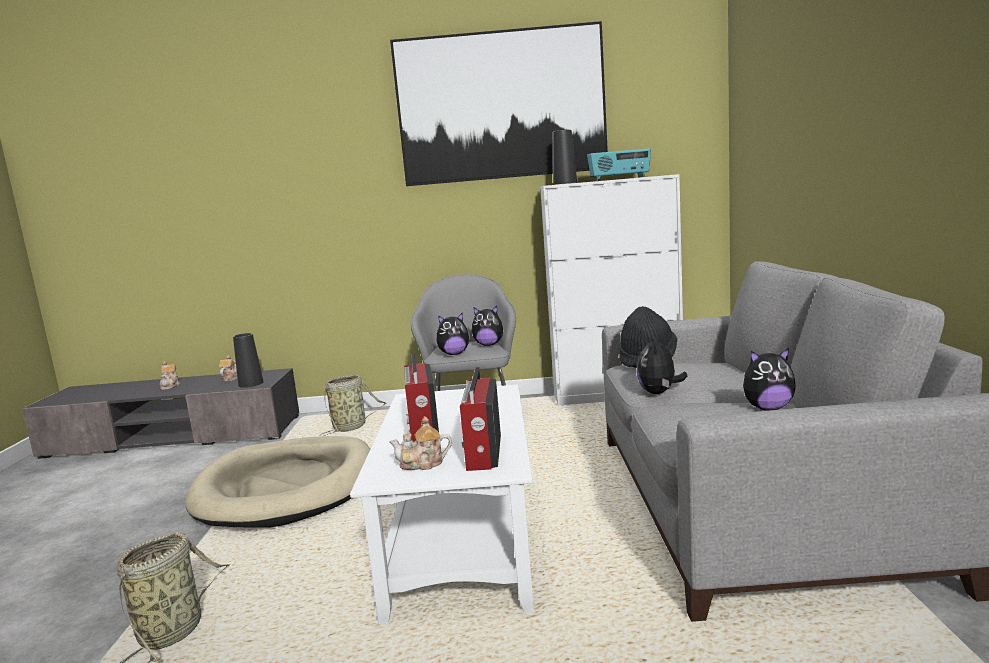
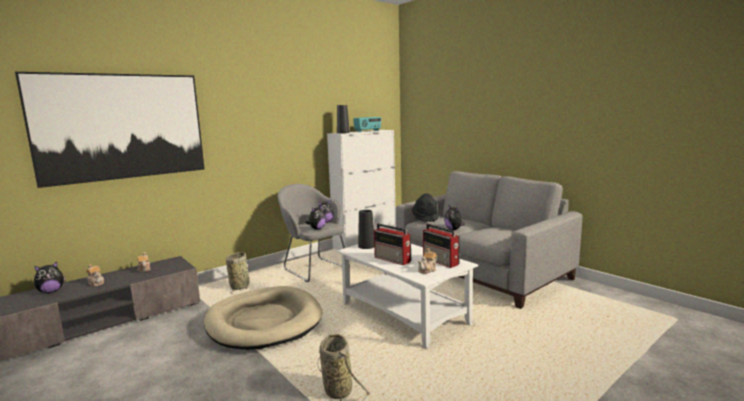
camera: 40 degrees left, 0 degrees up
(251, 384) = (172, 269): black vase -> black vase (366, 246)
(501, 106) = (307, 88): picture -> picture (121, 127)
(767, 408) = (499, 228): plush toy -> plush toy (51, 291)

